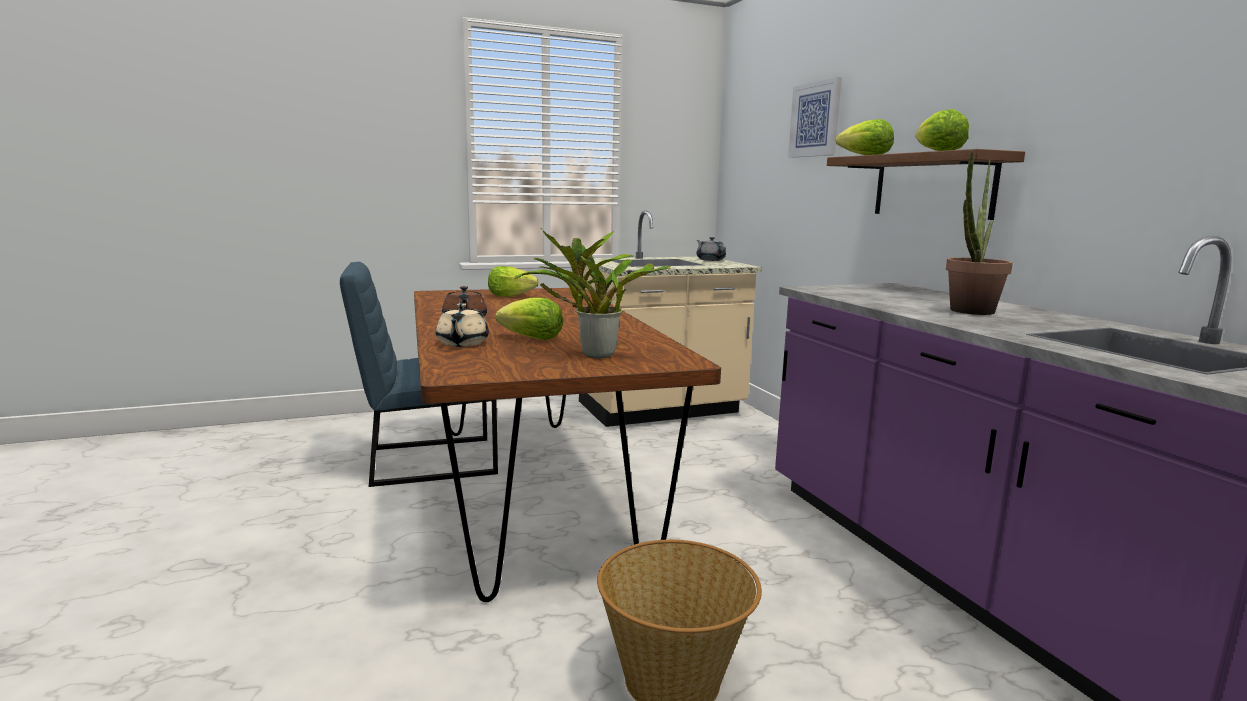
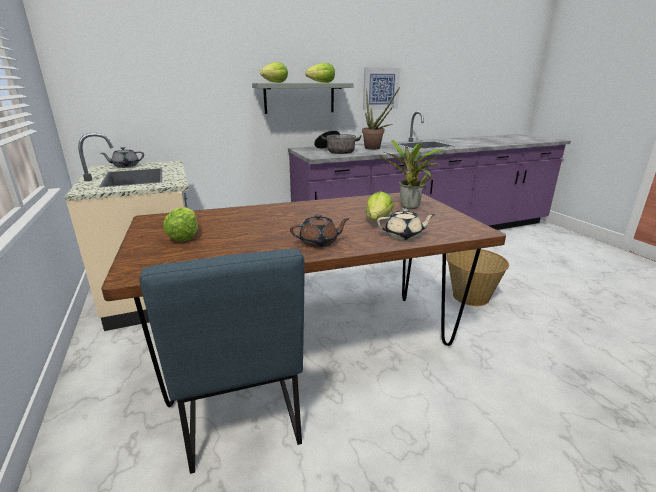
camera: 90 degrees left, 10 degrees up
(815, 119) = (194, 53): picture -> picture (380, 89)
(891, 295) = (336, 151): none -> cooking pot
(932, 186) = (299, 98): brown shelf -> grey shelf

